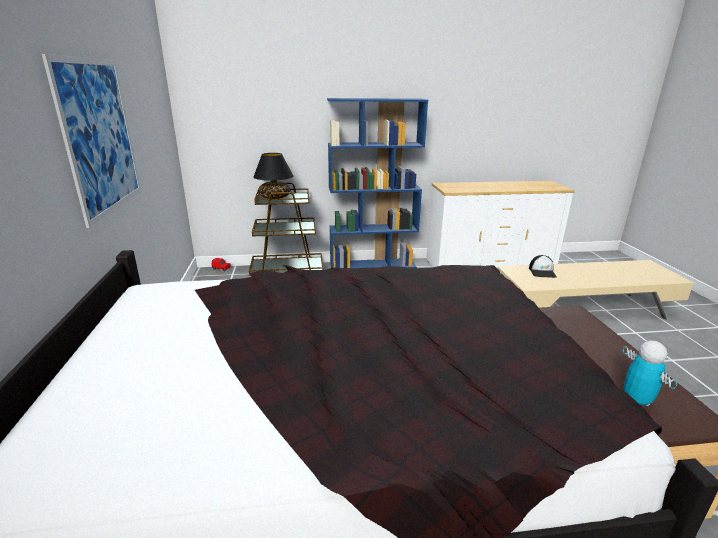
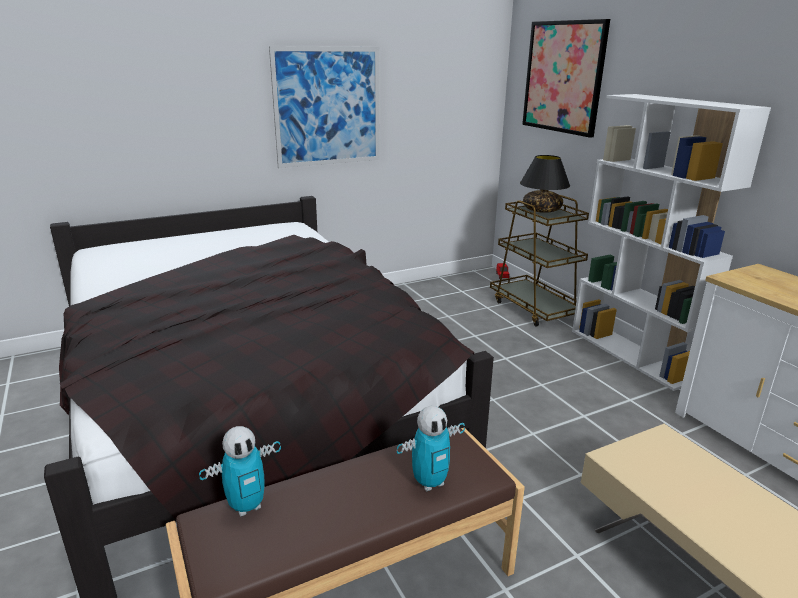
camera: 70 degrees right, 0 degrees up
(249, 90) = (563, 77): none -> picture
(373, 265) = (632, 354): blue bookcase -> white bookcase
(542, 272) = (701, 476): cap -> none
(589, 328) = (430, 482): none -> toy robot

